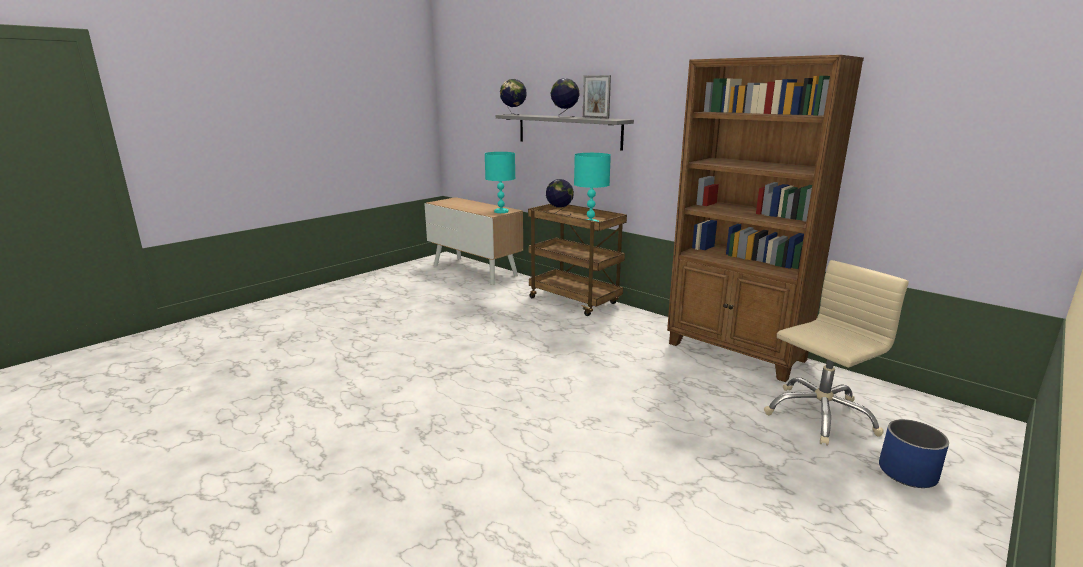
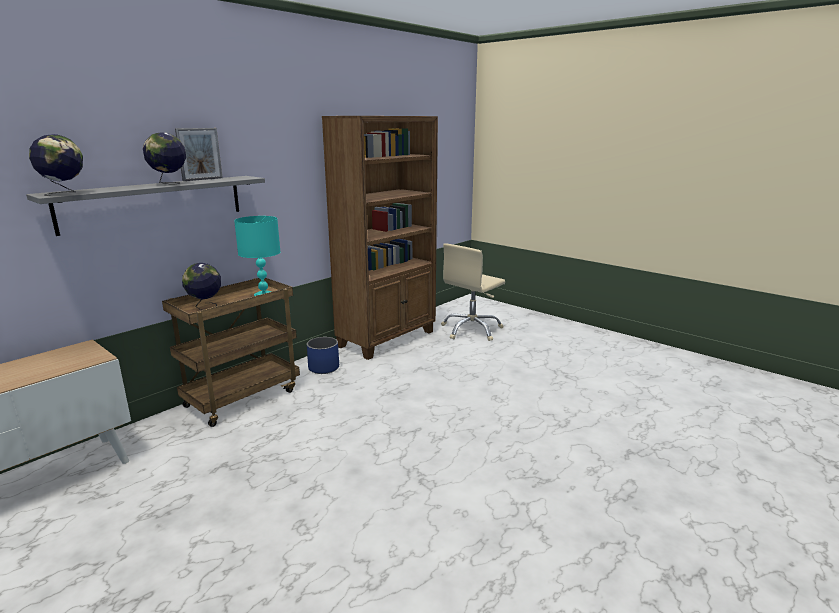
camera: 90 degrees left, 0 degrees up
(500, 211) = (83, 353): turquoise table lamp -> none
(819, 415) = (472, 330): beige office chair -> beige office chair turned 105 degrees counterclockwise
(908, 473) = (521, 323): blue planter -> blue planter (324, 368)

